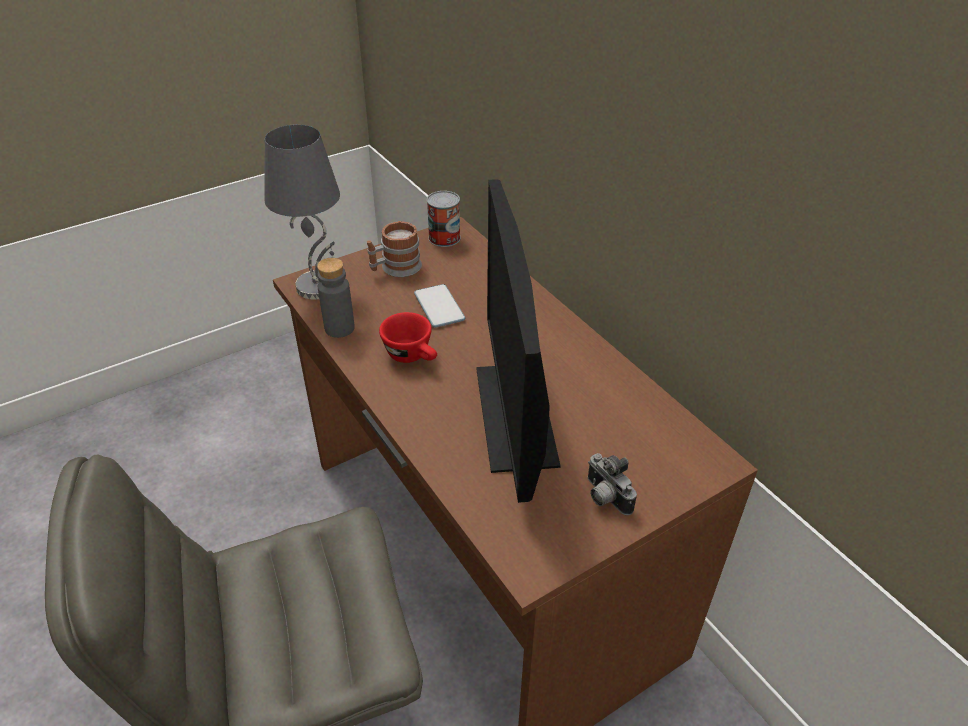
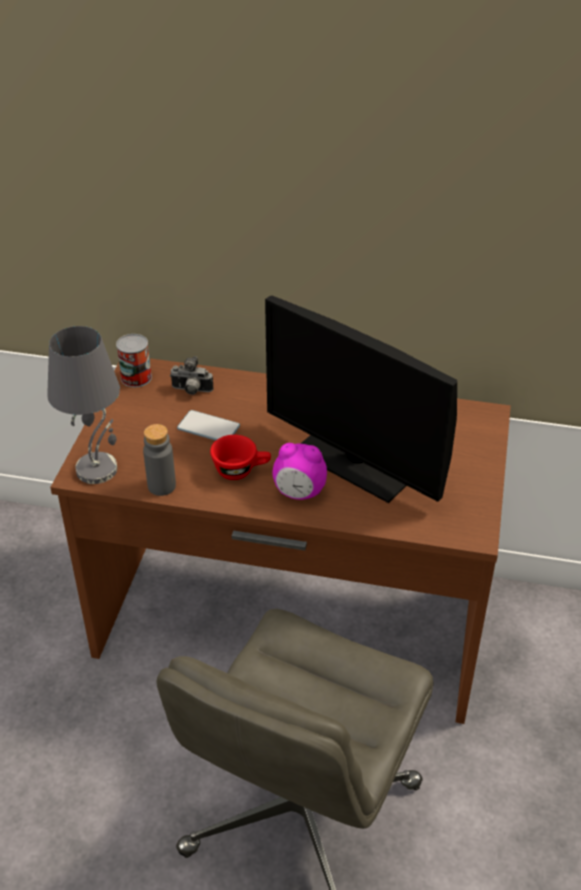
camera: 45 degrees left, 0 degrees up
(395, 268) = (134, 421): mug -> none
(429, 407) = (299, 493): none -> alarm clock
(604, 497) = (462, 472): camera -> camera (191, 391)

